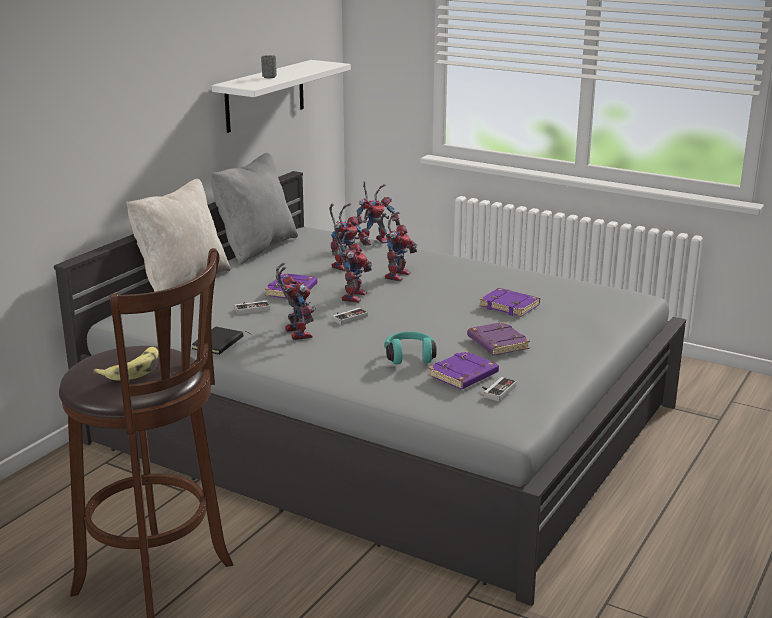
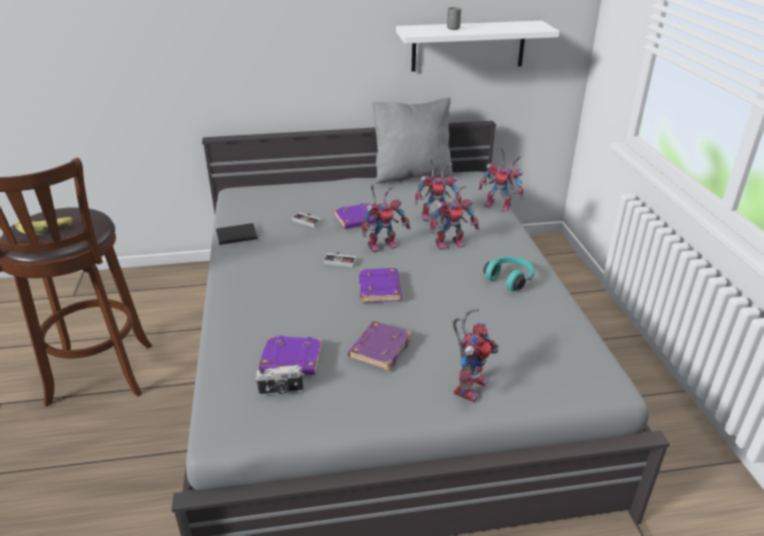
camera: 50 degrees right, 10 degrees up
(182, 282) = (317, 181): beige pillow -> none
(295, 332) = (288, 253): toy robot -> toy robot (469, 384)
(409, 356) = (299, 318): turquoise headphones -> turquoise headphones (510, 279)
(496, 390) = (281, 391): game controller -> camera
(510, 306) = (470, 321): purple book -> purple book (380, 289)

